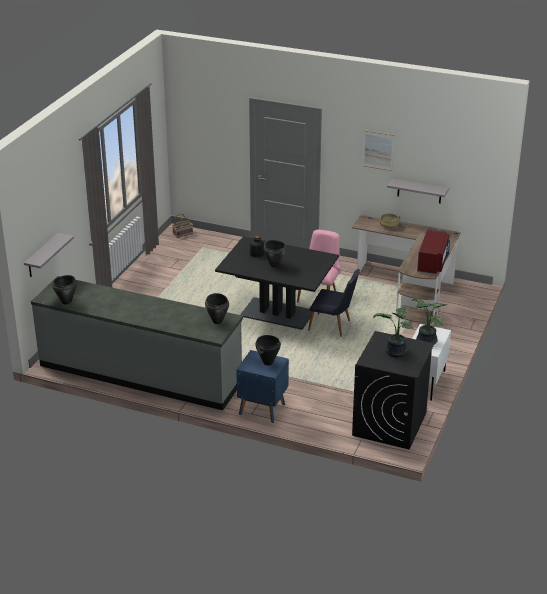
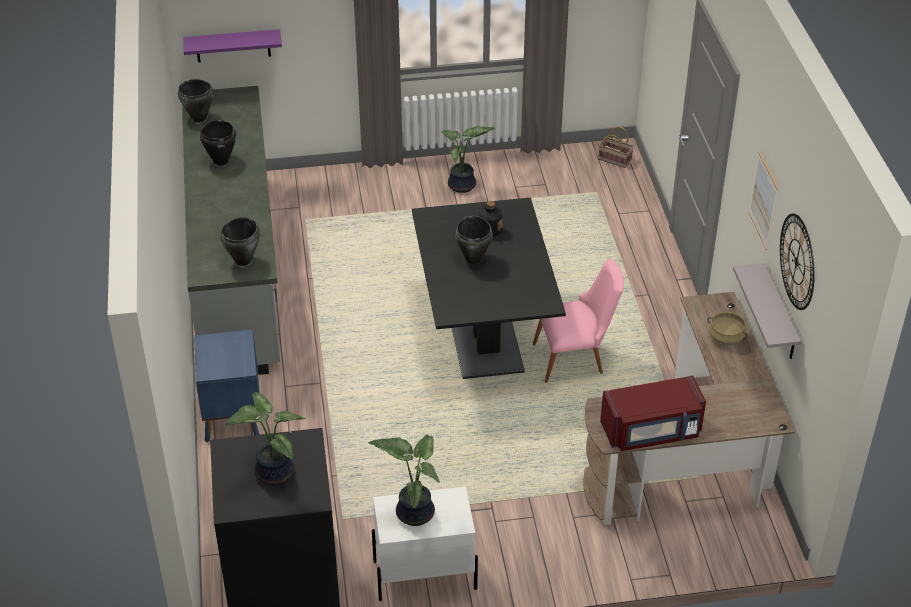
camera: 60 degrees right, 10 degrees up
(42, 256) = (233, 46): grey shelf -> purple shelf
(152, 282) = (463, 186): none -> potted plant
(268, 362) = (230, 359): black cooking pot -> black cooking pot (221, 161)
(333, 327) = (499, 410): black chair -> none
(429, 155) = (797, 261): none -> wall clock

